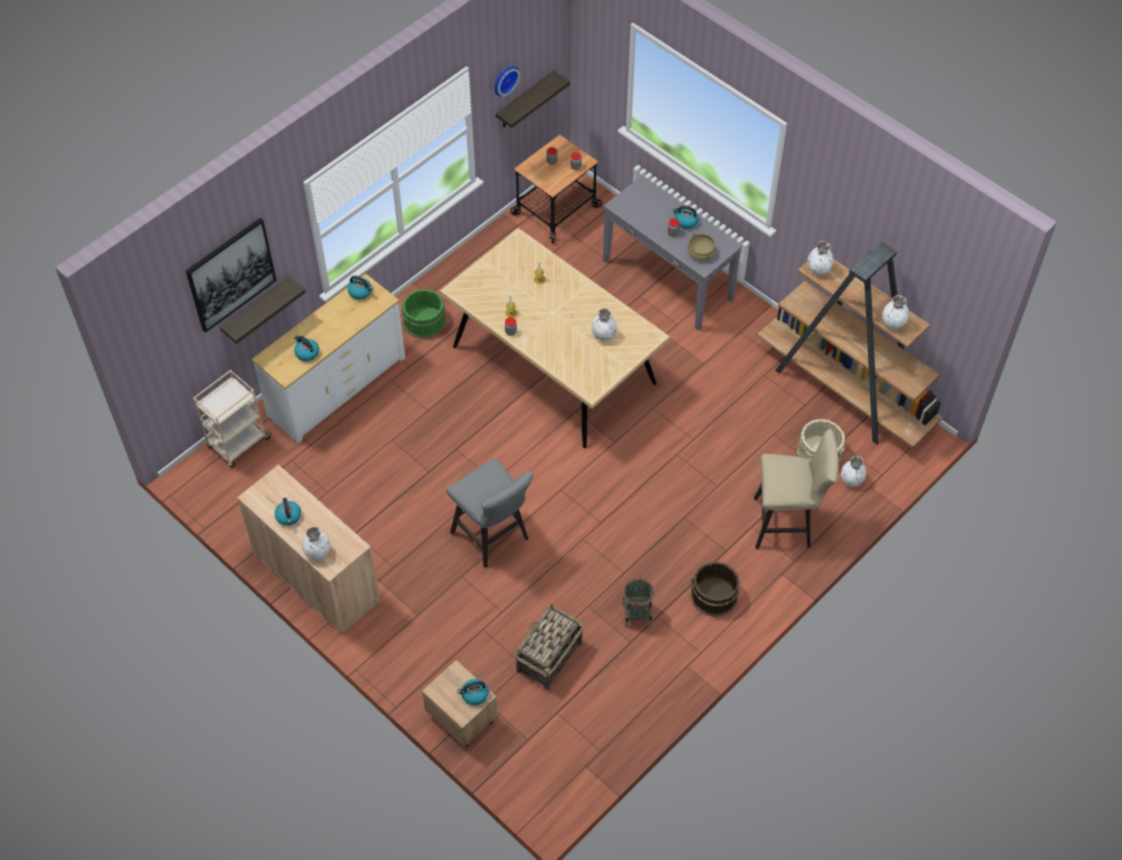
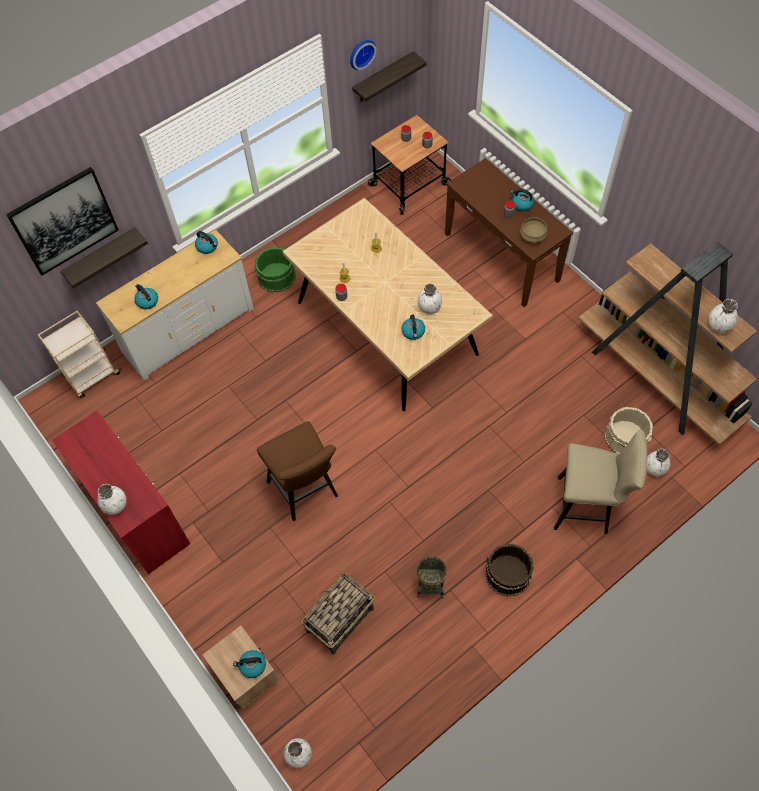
camera: 10 degrees right, 5 degrees up
(289, 517) = (96, 465): kettle -> kettle (413, 332)
(317, 577) = (137, 513): beige cabinet -> red cabinet
(493, 538) = (306, 492): grey stool -> brown stool
(668, 280) = (502, 257): grey console table -> brown console table
(818, 269) = (646, 263): white vase -> white vase (299, 755)

